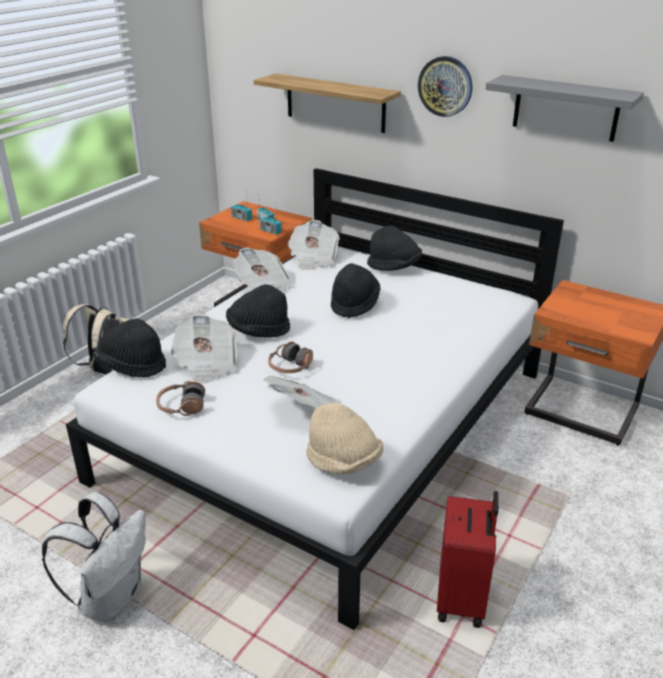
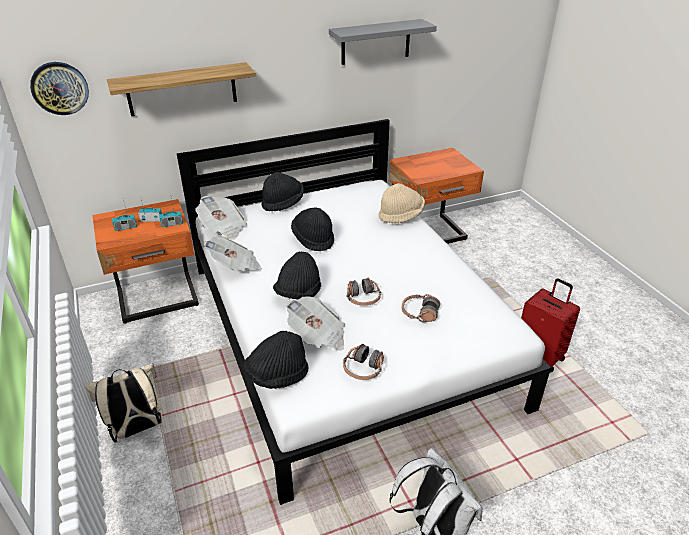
camera: 55 degrees left, 5 degrees up
(304, 409) = (419, 313): newspaper -> headphones
(343, 462) = (490, 320): beige hat -> beige hat (401, 216)
(445, 86) = (285, 48): wall clock -> wall clock (60, 88)

